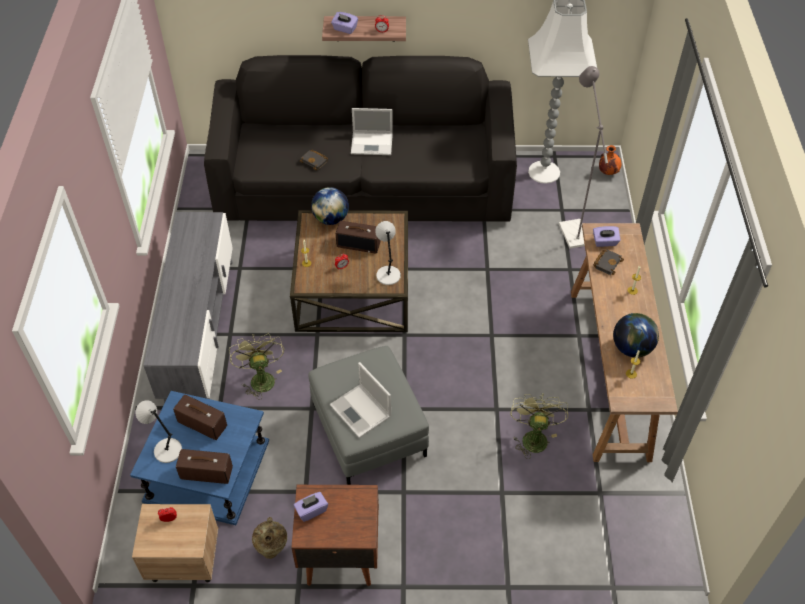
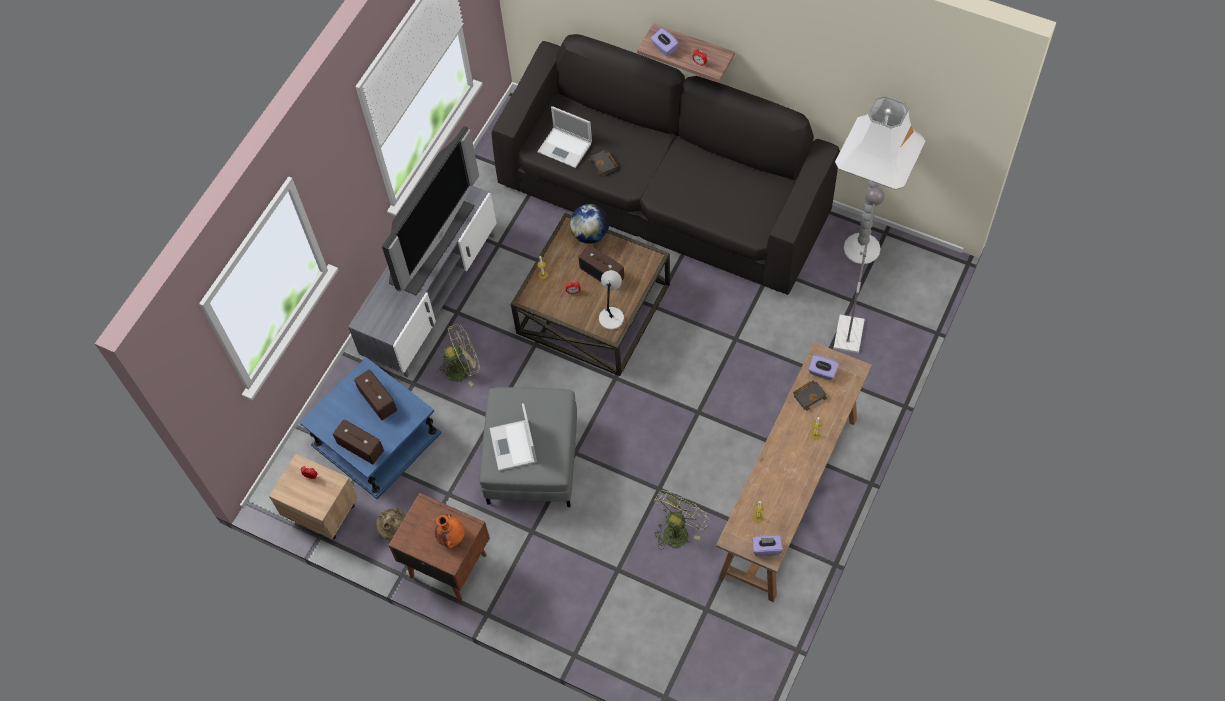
camera: 30 degrees right, 10 degrees up
(166, 450) = (338, 412): grey table lamp -> none
(189, 269) = (430, 243): none -> television
(260, 378) = (462, 368): green fan -> green fan turned 60 degrees clockwise
(311, 510) = (419, 520): purple tissue box -> purple tissue box (766, 548)
(372, 143) = (672, 164): laptop -> laptop (566, 147)
(608, 171) = (932, 273): orange vase -> orange vase (451, 536)
(632, 348) = (775, 492): globe -> none

